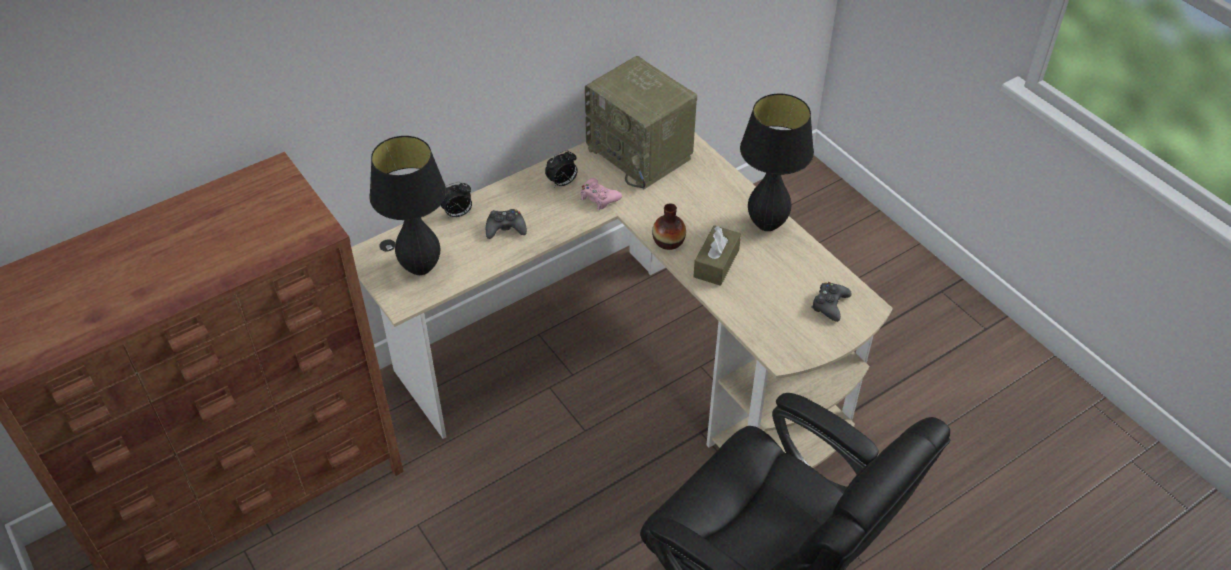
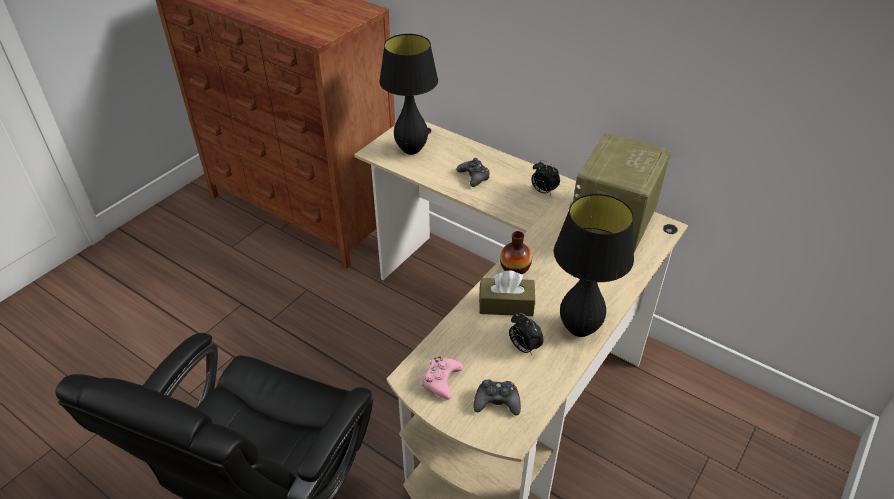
camera: 70 degrees right, 5 degrees down
(457, 214) = (474, 151): alarm clock -> alarm clock (523, 347)
(599, 198) = (540, 215): pink game controller -> pink game controller (441, 380)

